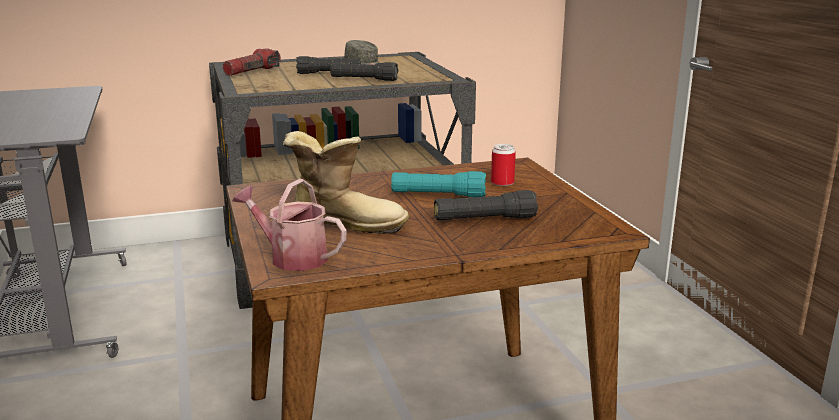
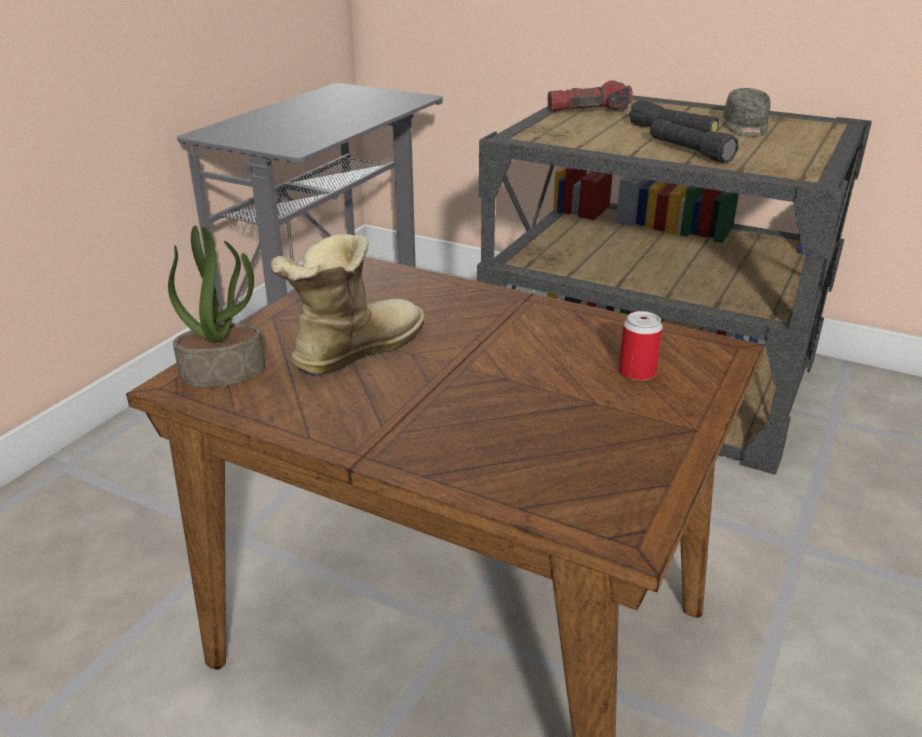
camera: 45 degrees right, 10 degrees up
(292, 257) = (224, 372): watering can -> potted plant
(346, 223) = (352, 351): boot -> boot turned 105 degrees counterclockwise
(438, 195) = (520, 356): turquoise flashlight -> none
(484, 219) = (497, 420): black flashlight -> none

